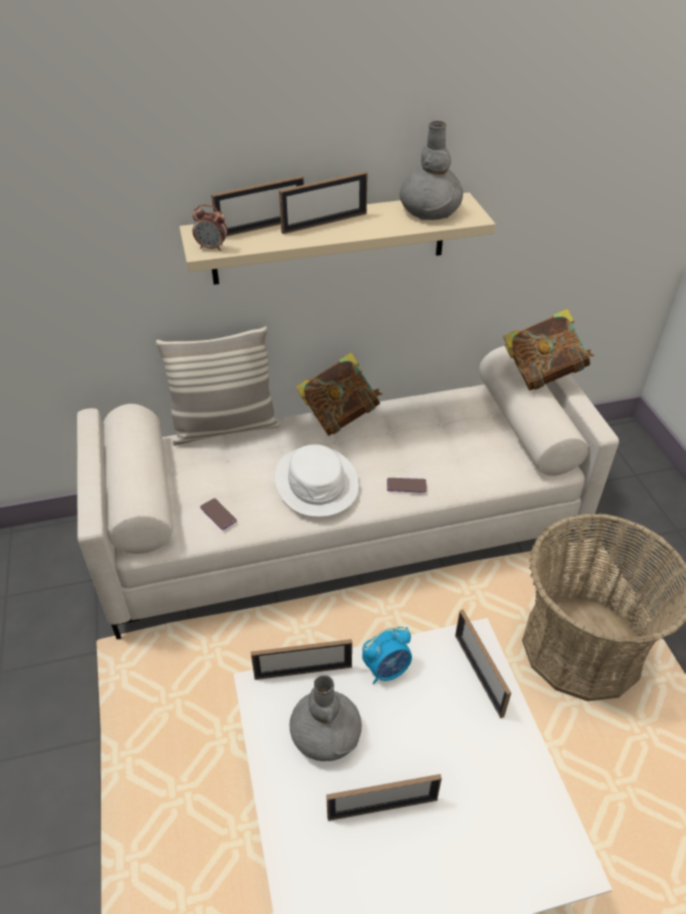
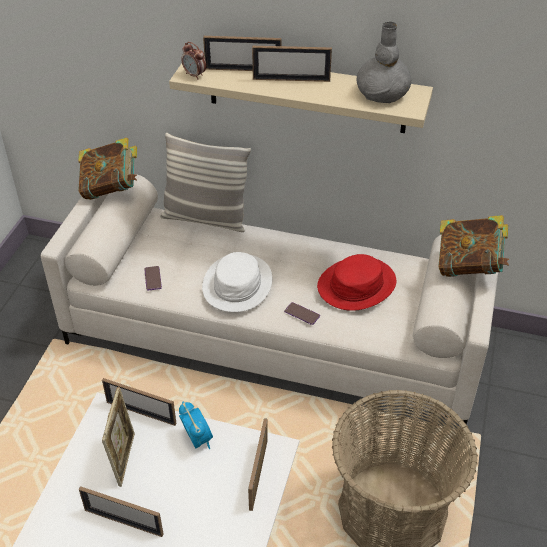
camera: 30 degrees right, 0 degrees up
(325, 734) = (124, 458): grey vase -> picture frame
(339, 416) = (295, 242): book -> book (111, 189)
(387, 669) = (197, 439): alarm clock -> alarm clock turned 120 degrees counterclockwise
(433, 435) = (356, 284): none -> red hat

